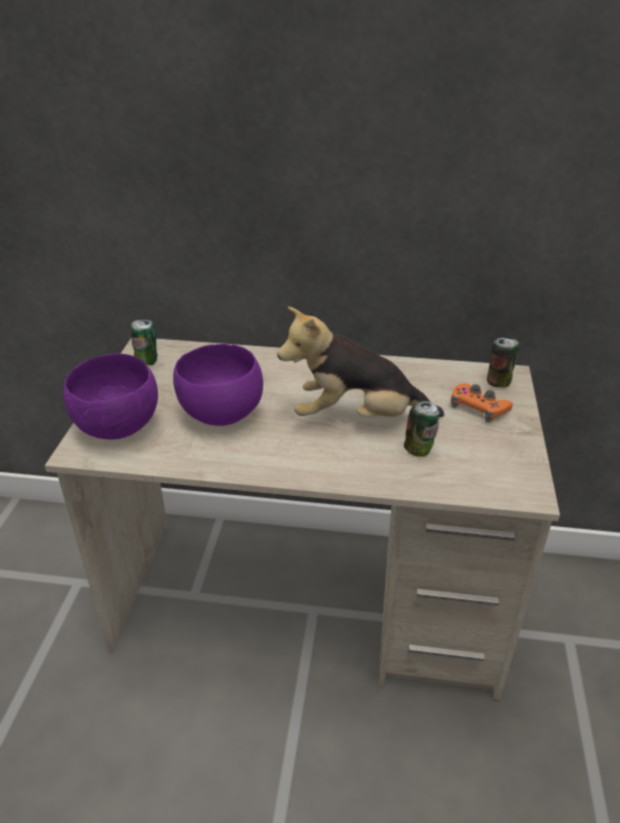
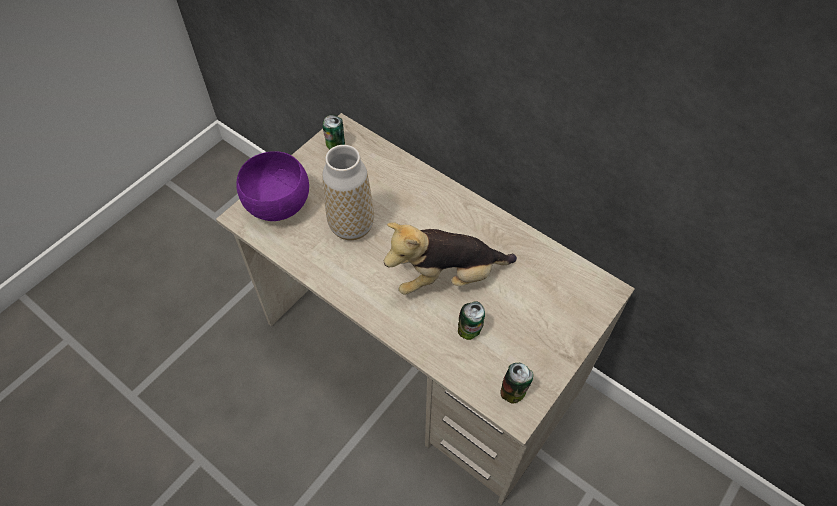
camera: 30 degrees right, 20 degrees up
(220, 415) = (351, 226): purple bowl -> vase
(357, 418) = (447, 277): plush toy -> plush toy turned 45 degrees counterclockwise
(478, 407) = (550, 312): orange game controller -> none
(499, 382) = (591, 294): can -> can (513, 392)

